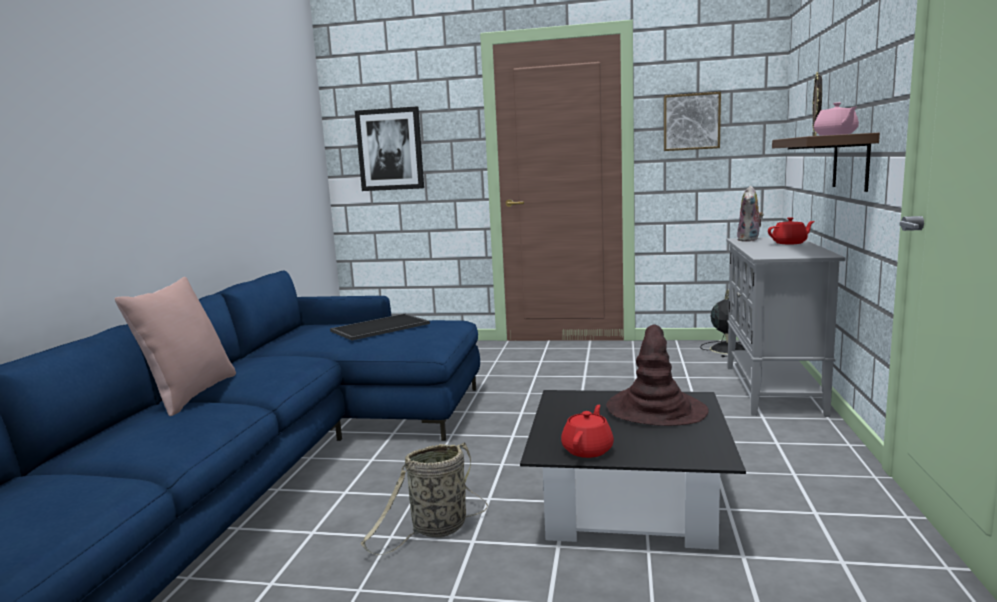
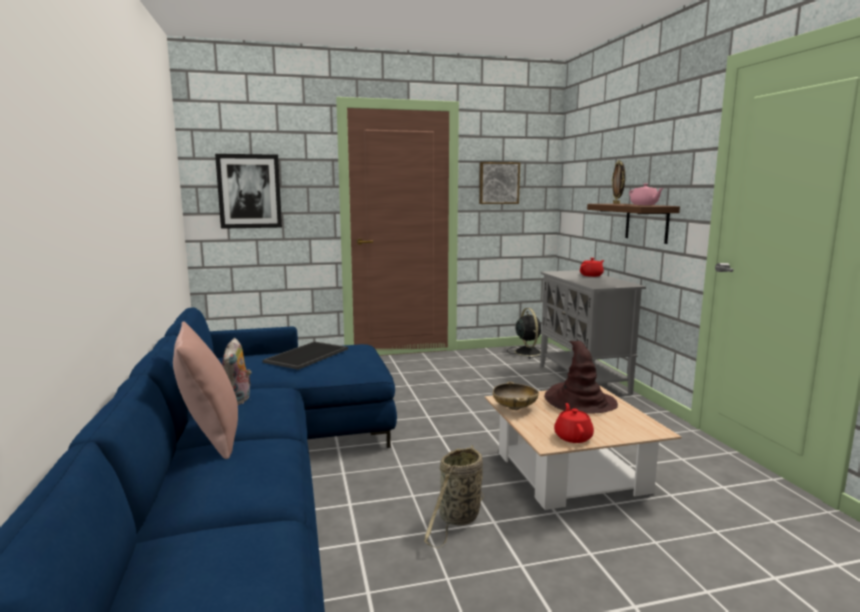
camera: 25 degrees left, 0 degrees up
(561, 407) = (515, 408): none -> beige bowl
(628, 503) = (571, 472): black coffee table -> beige coffee table
(749, 240) = (560, 273): plush toy -> plush toy (238, 401)

